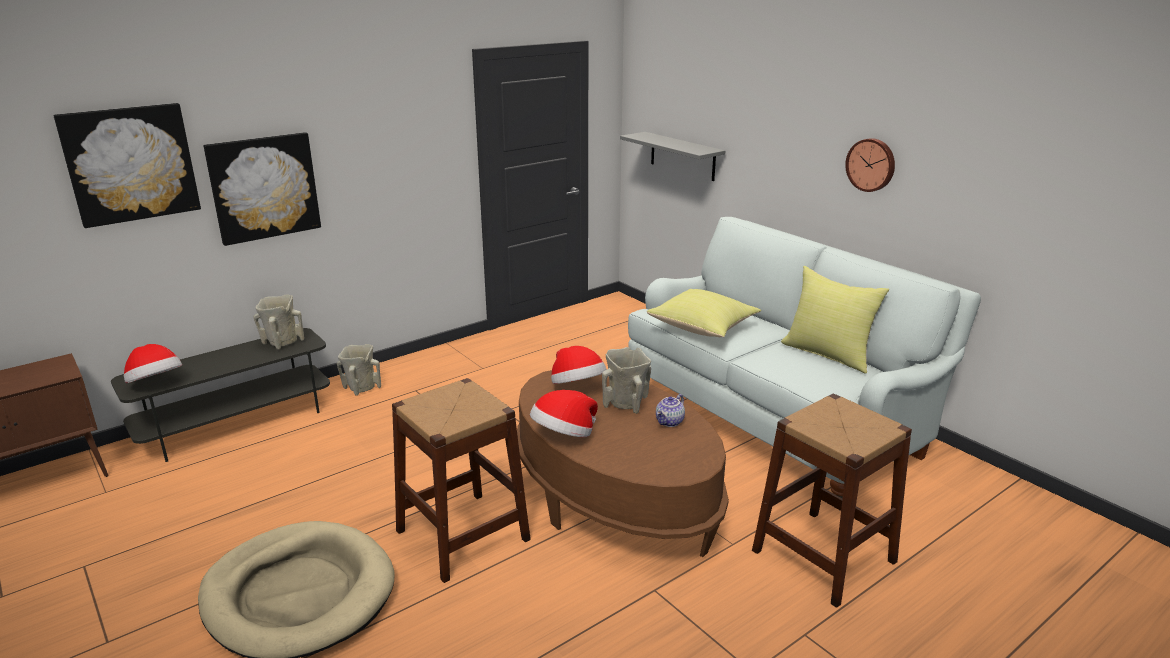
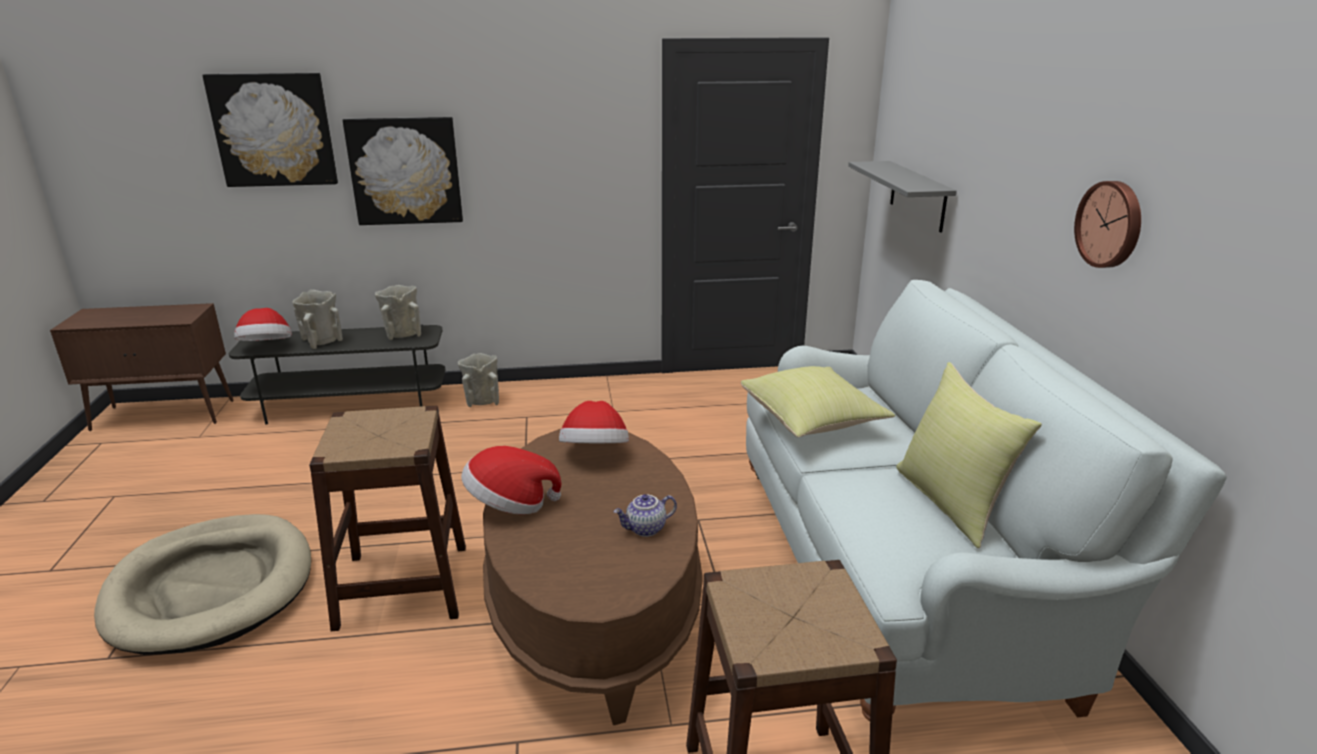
camera: 30 degrees right, 0 degrees up
(626, 404) = (623, 490): beige vase -> beige vase (322, 342)

